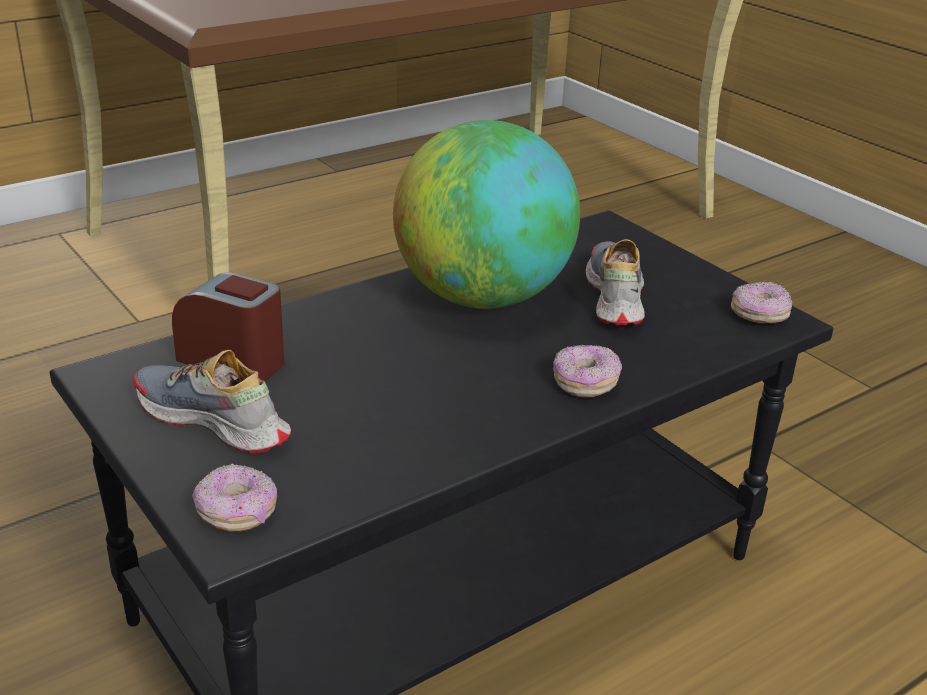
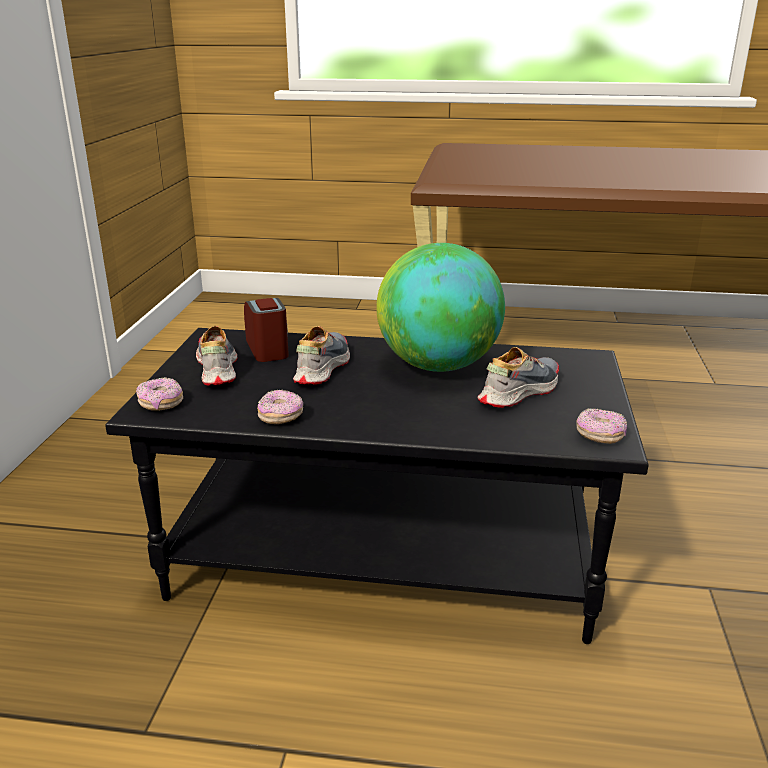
camera: 45 degrees right, 5 degrees down
(355, 358) = (321, 368): none -> shoe
(585, 383) = (412, 423): donut -> donut (281, 417)

